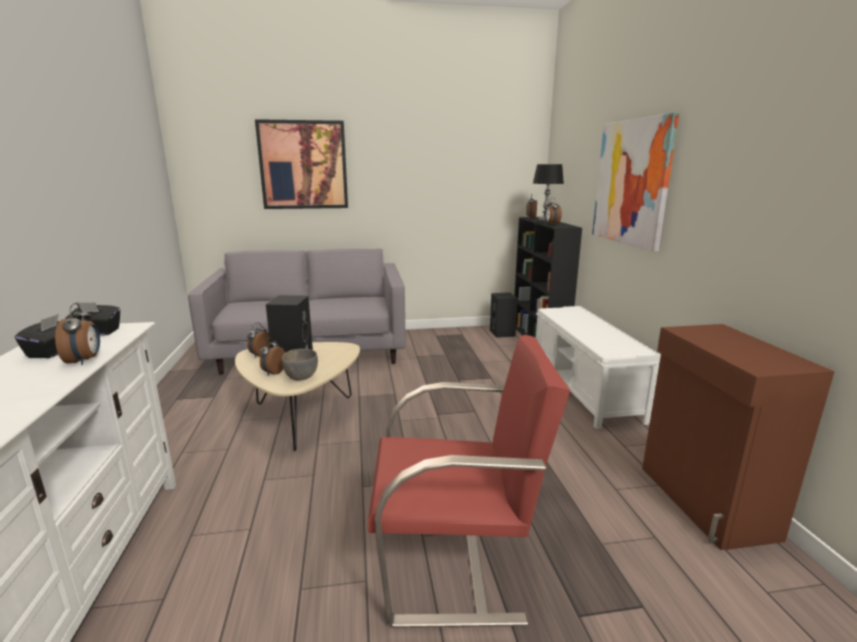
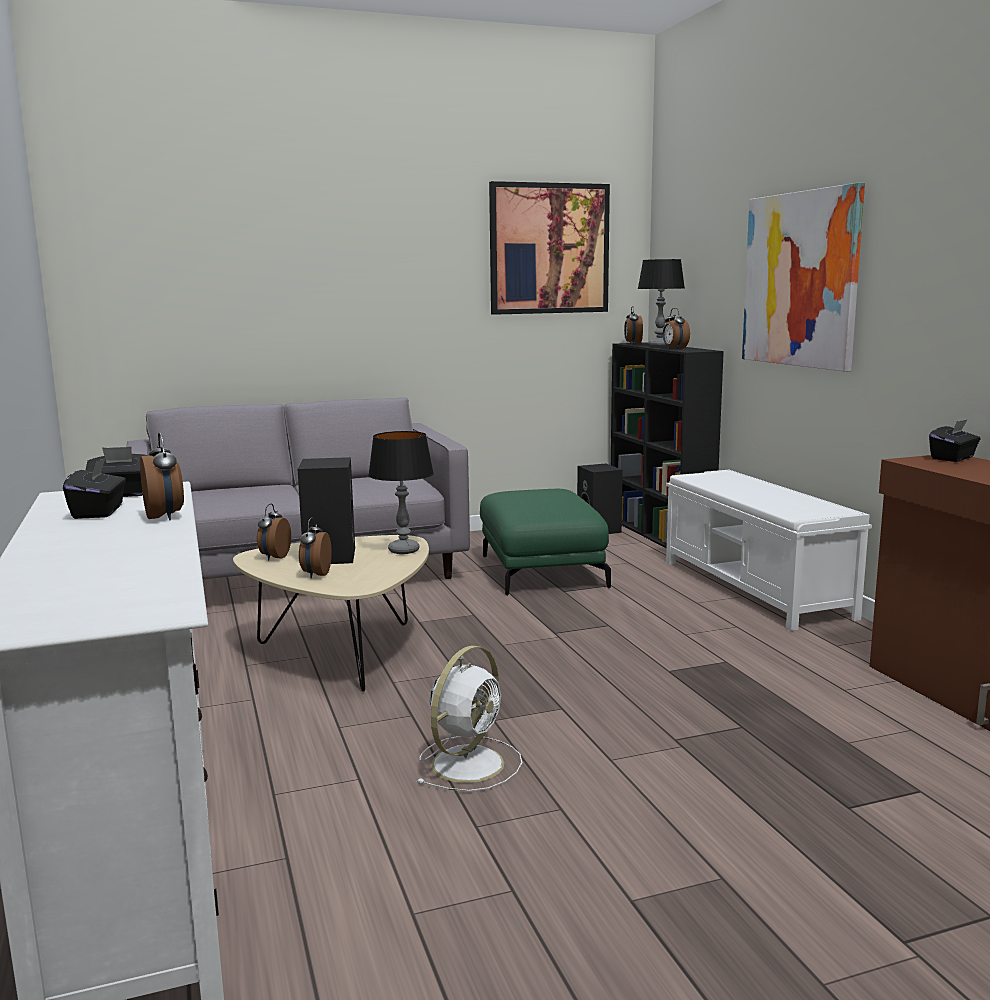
camera: 10 degrees left, 5 degrees down
(301, 377) = (365, 576): grey bowl -> none
(303, 165) = (273, 265): picture -> picture (549, 249)
(327, 524) = (469, 762): none -> white fan
(340, 356) = (404, 550): none -> table lamp
(451, 363) = (540, 571): none -> green ottoman
(455, 562) = (670, 779): red armchair -> none
(718, 330) = (953, 458): none -> black tissue box

